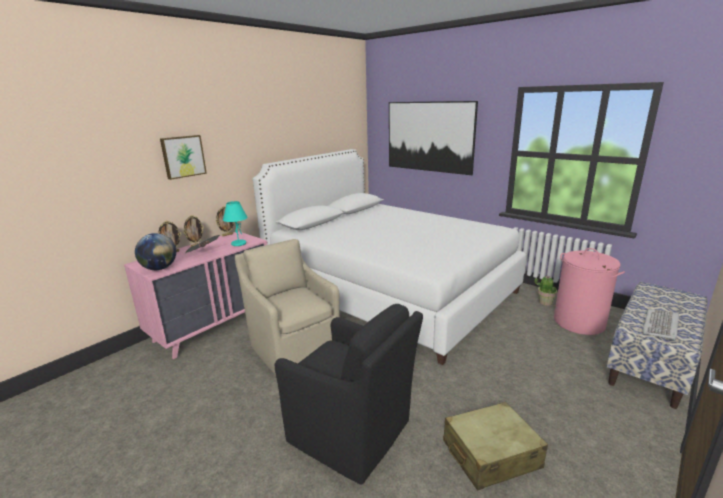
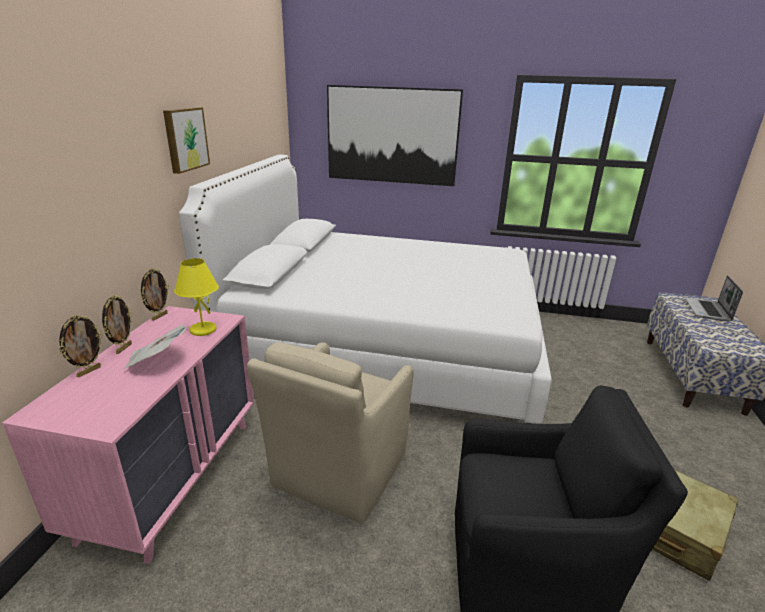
camera: 30 degrees left, 5 degrees up
(159, 268) = (105, 413): globe -> none
(183, 156) = (75, 183): picture -> picture (185, 139)
(238, 244) = (202, 330): turquoise table lamp -> yellow table lamp
(294, 348) = (338, 472): beige armchair -> beige armchair turned 90 degrees counterclockwise
(545, 302) = (555, 328): potted plant -> none
(579, 322) = (603, 344): pink laundry basket -> none
(661, 326) = (726, 338): keyboard -> none
(675, 303) = (708, 310): none -> laptop

